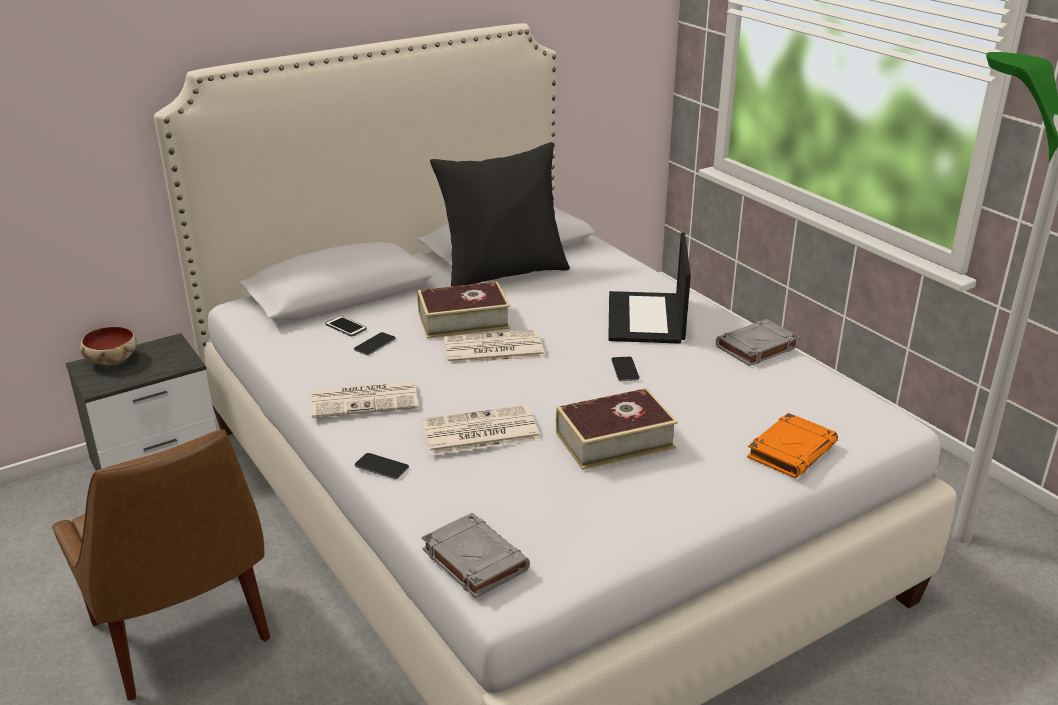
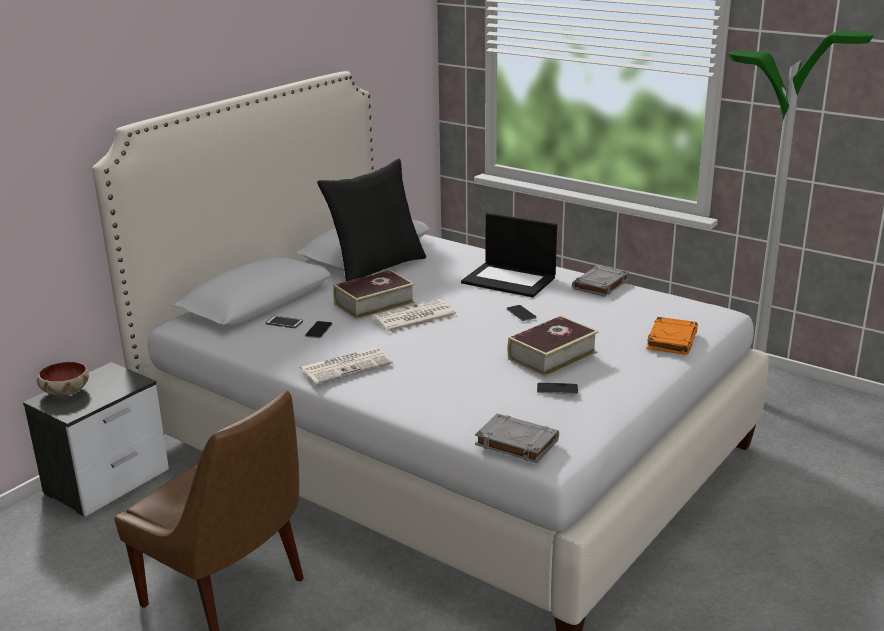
camera: 20 degrees left, 5 degrees down
(381, 466) = (397, 404): phone -> phone (557, 389)
(479, 432) = (452, 369): newspaper -> none
(647, 319) = (510, 280): laptop -> laptop turned 45 degrees counterclockwise

